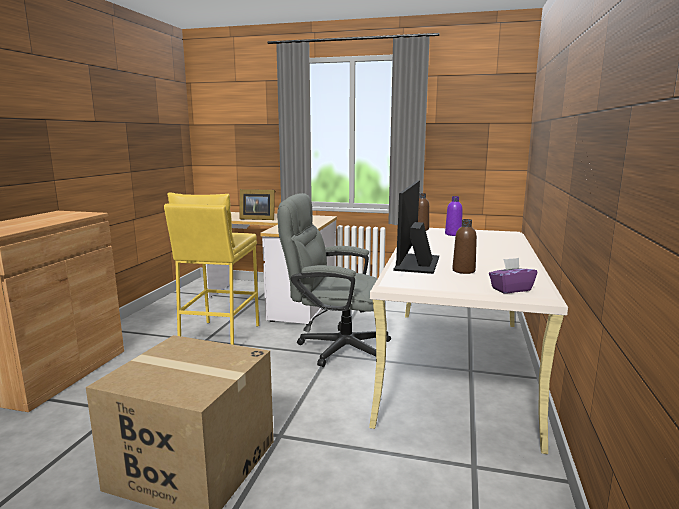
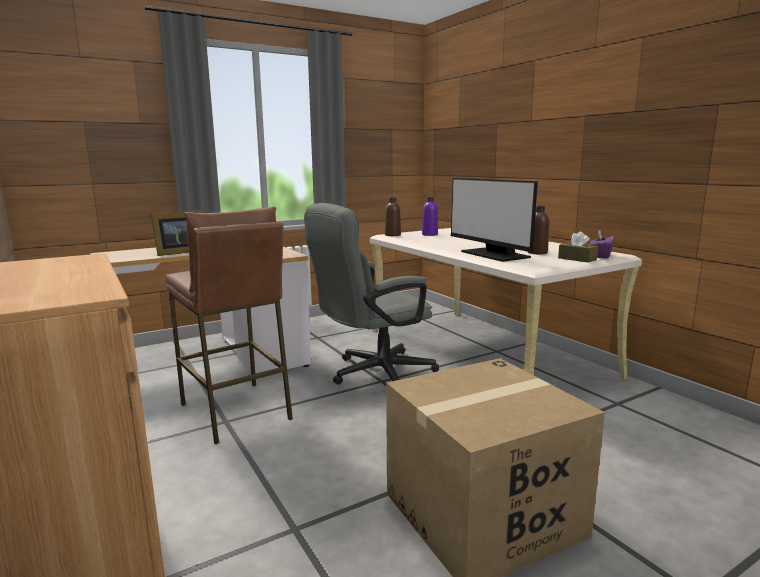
camera: 45 degrees left, 0 degrees up
(219, 337) = (235, 411): yellow stool -> brown stool
(469, 286) = (577, 259): none -> brown tissue box

